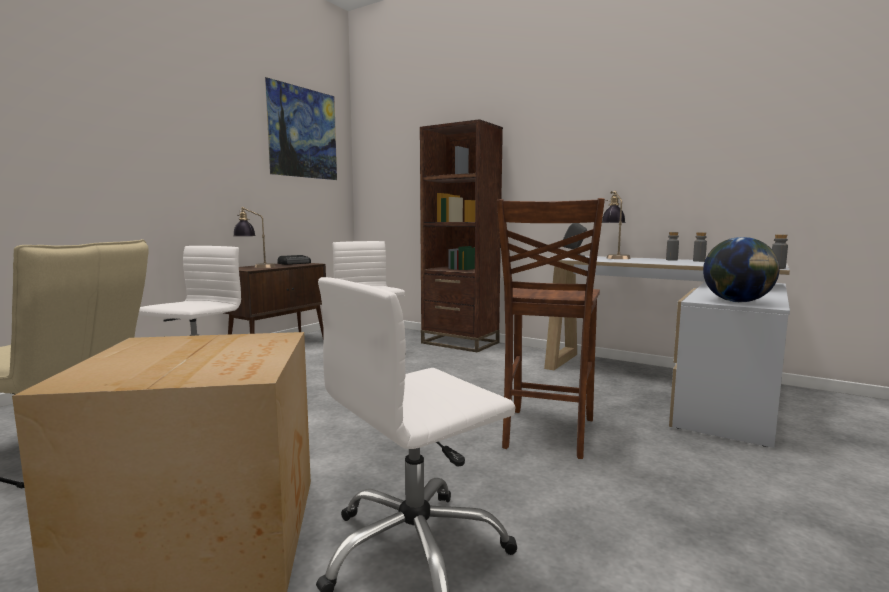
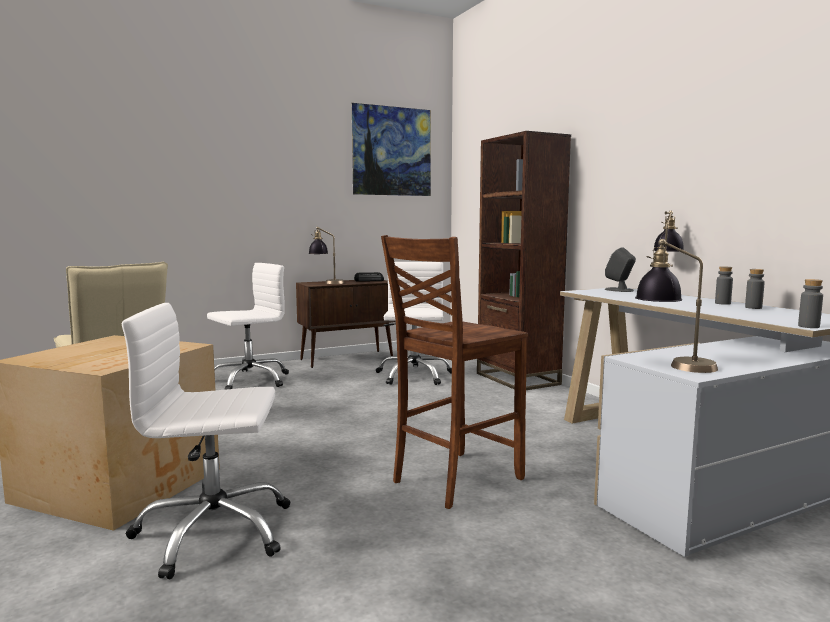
camera: 30 degrees right, 0 degrees up
(737, 302) = (673, 365): globe -> table lamp

